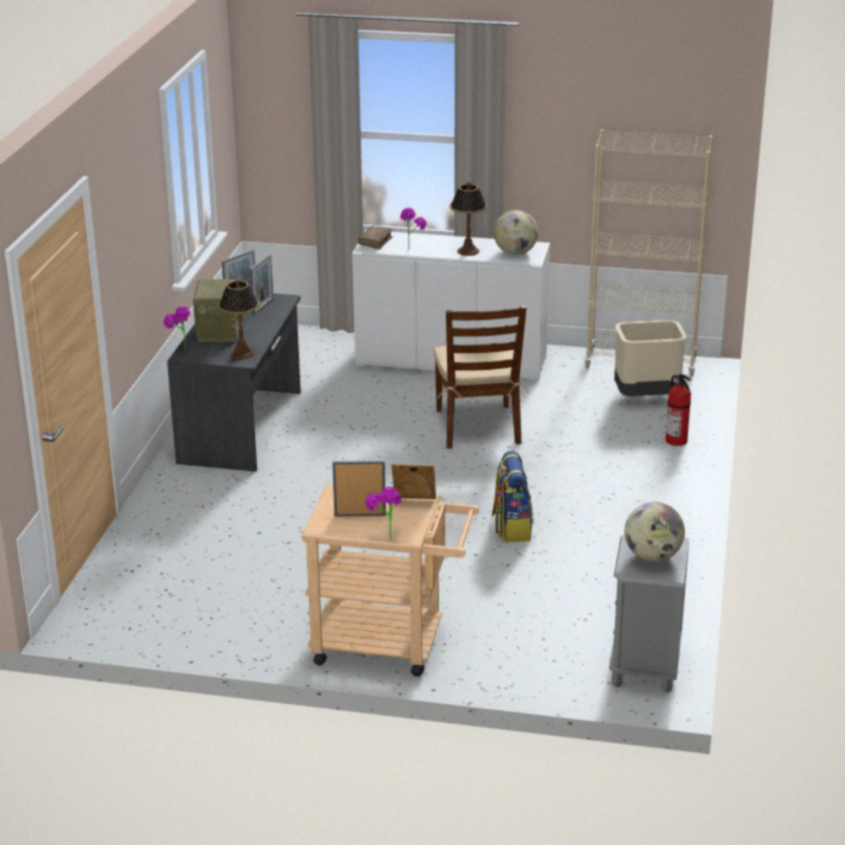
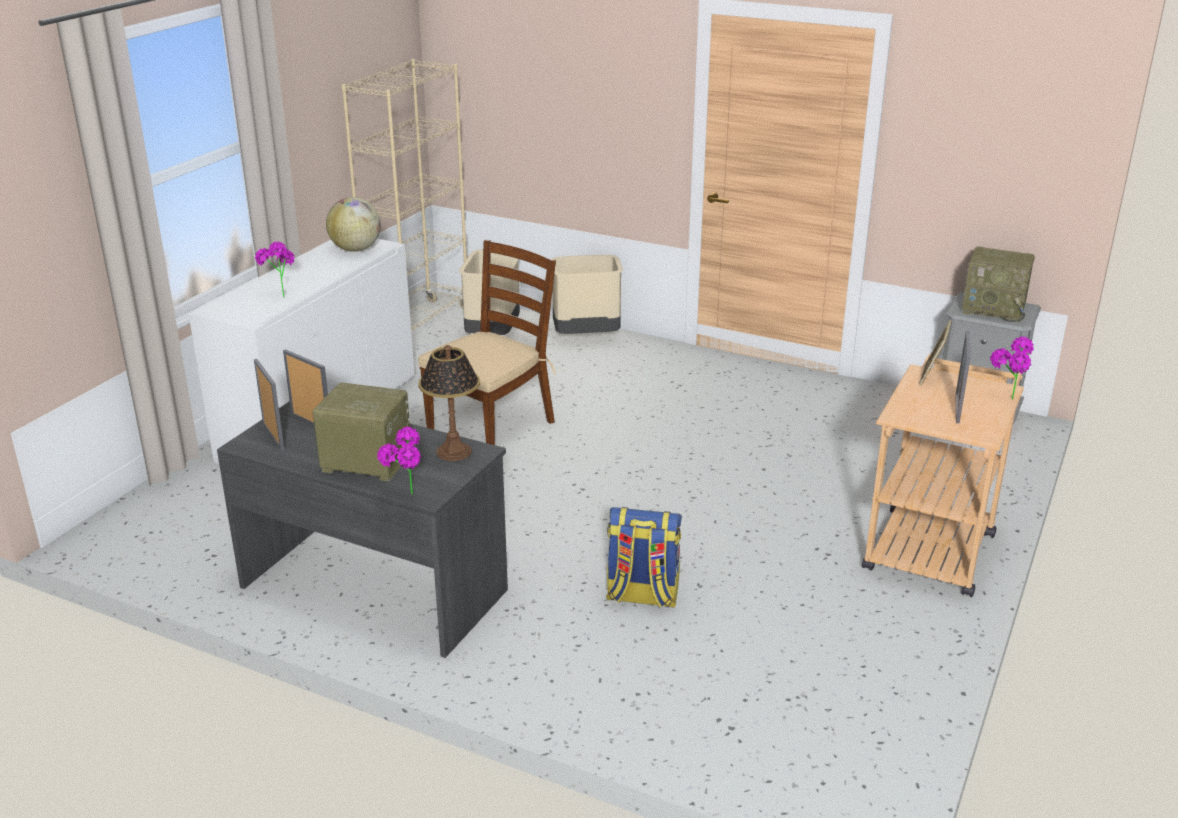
camera: 75 degrees left, 0 degrees up
(375, 242) = (237, 312): brown book -> none
(468, 251) = (325, 269): table lamp -> none
(478, 427) = (492, 426): brown chair -> brown chair turned 60 degrees counterclockwise
(511, 528) = (718, 441): backpack -> backpack (642, 596)
(652, 557) = (994, 309): globe -> radio
(677, 441) = (586, 337): fire extinguisher -> beige trash can

